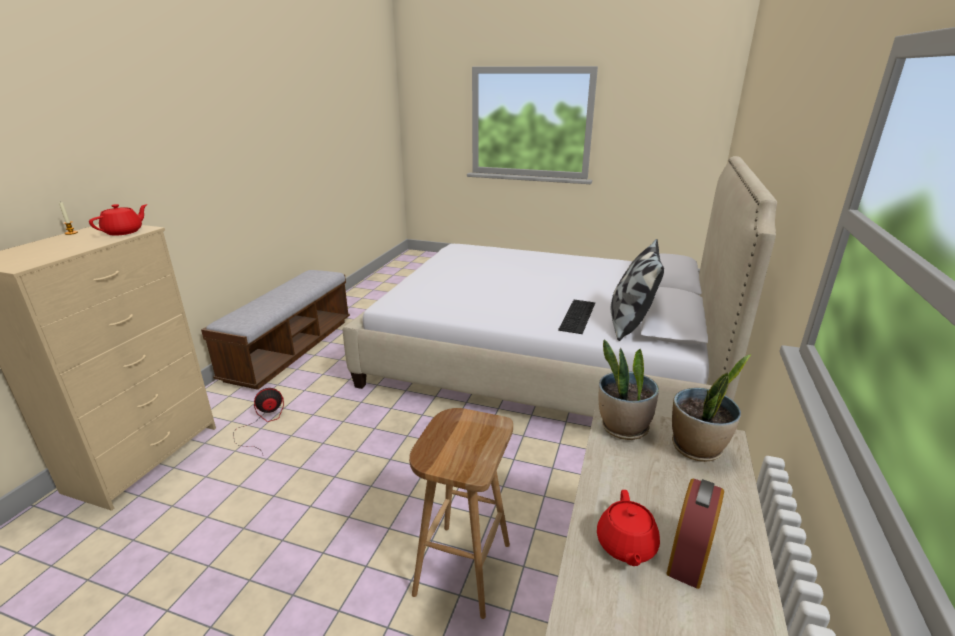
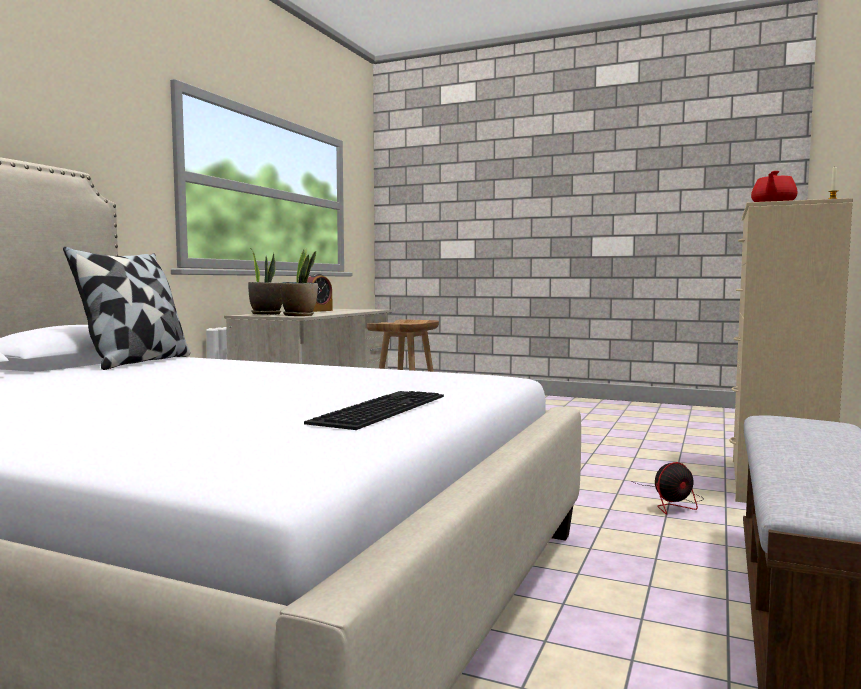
camera: 175 degrees left, 20 degrees down
(579, 316) = (192, 365): keyboard -> keyboard (378, 408)
(625, 546) = (342, 311): red teapot -> none

